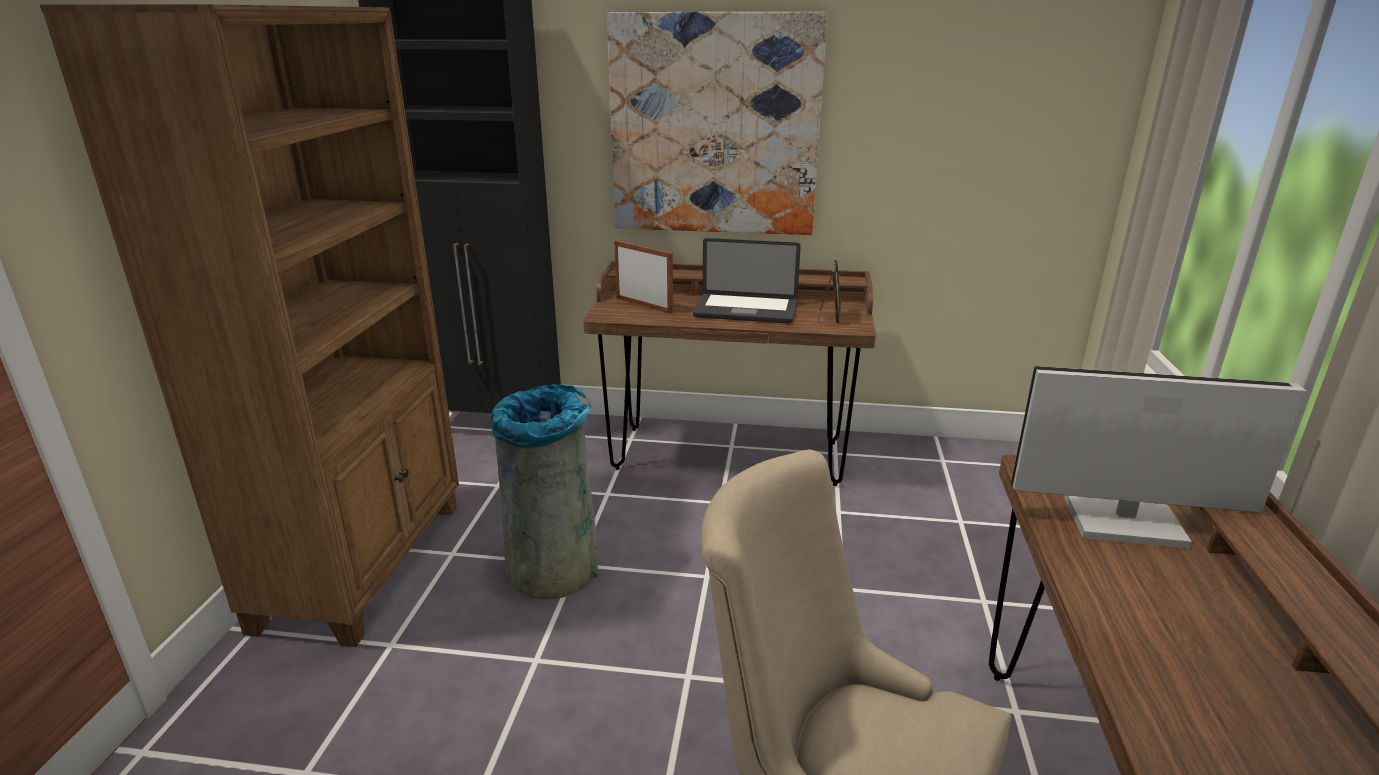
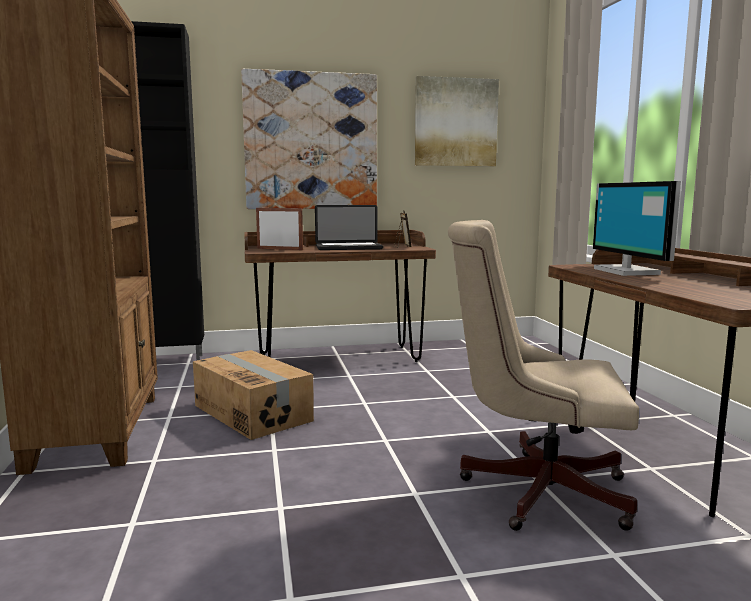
camera: 20 degrees left, 15 degrees down
(553, 566) = (253, 413): grey trash can -> cardboard box
(966, 93) = (455, 122): none -> picture
(1125, 524) = (628, 271): monitor -> monitor turned 90 degrees counterclockwise

